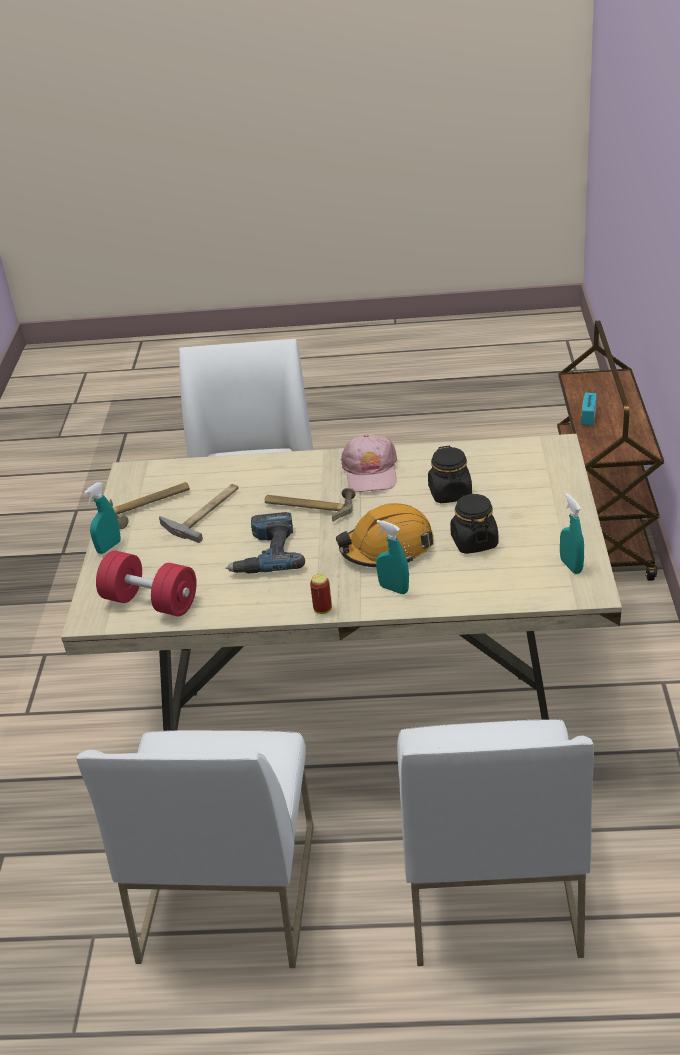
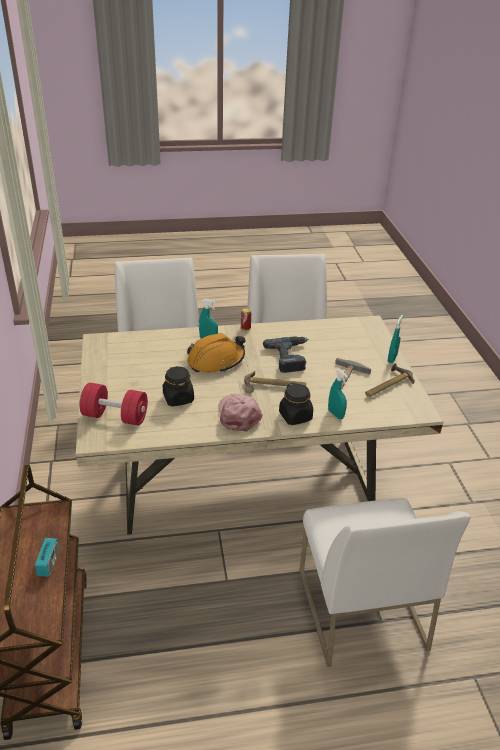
camera: 165 degrees right, 0 degrees up
(150, 602) = (343, 330): red dumbbell -> red dumbbell (115, 416)
(474, 542) = (162, 366): black jar -> black jar (295, 416)
(571, 566) = (105, 353): turquoise spray bottle -> turquoise spray bottle (335, 414)

